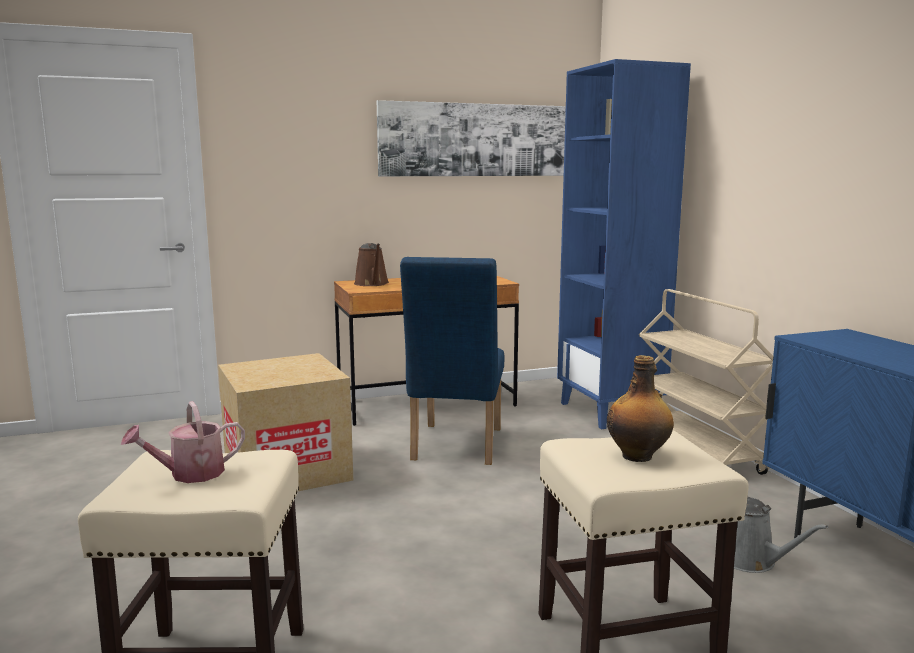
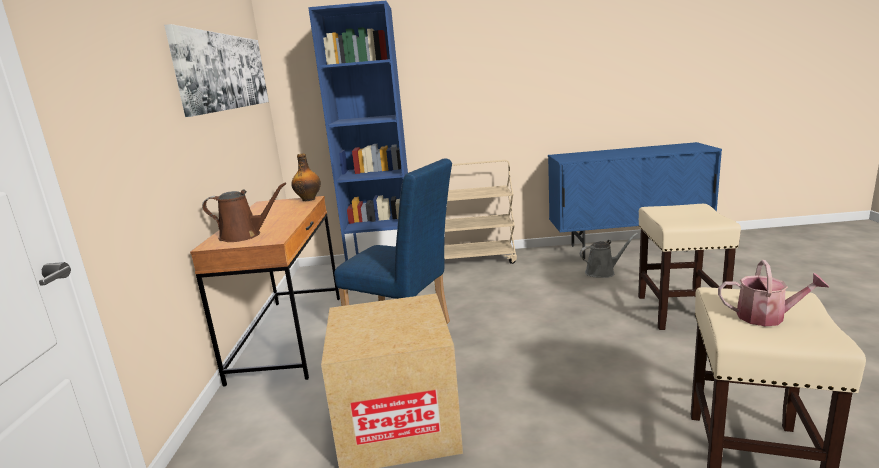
camera: 70 degrees left, 5 degrees up
(189, 474) = (767, 317): watering can -> watering can turned 60 degrees counterclockwise
(638, 456) = (683, 214): bottle -> bottle (309, 199)

